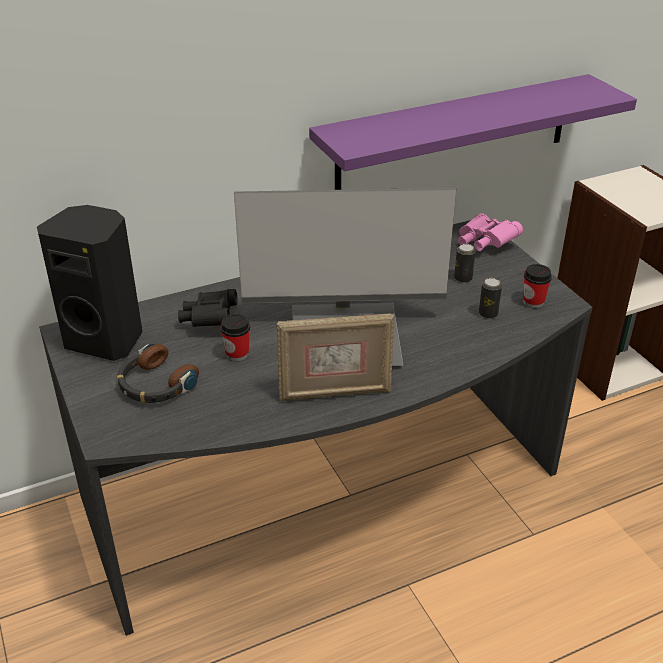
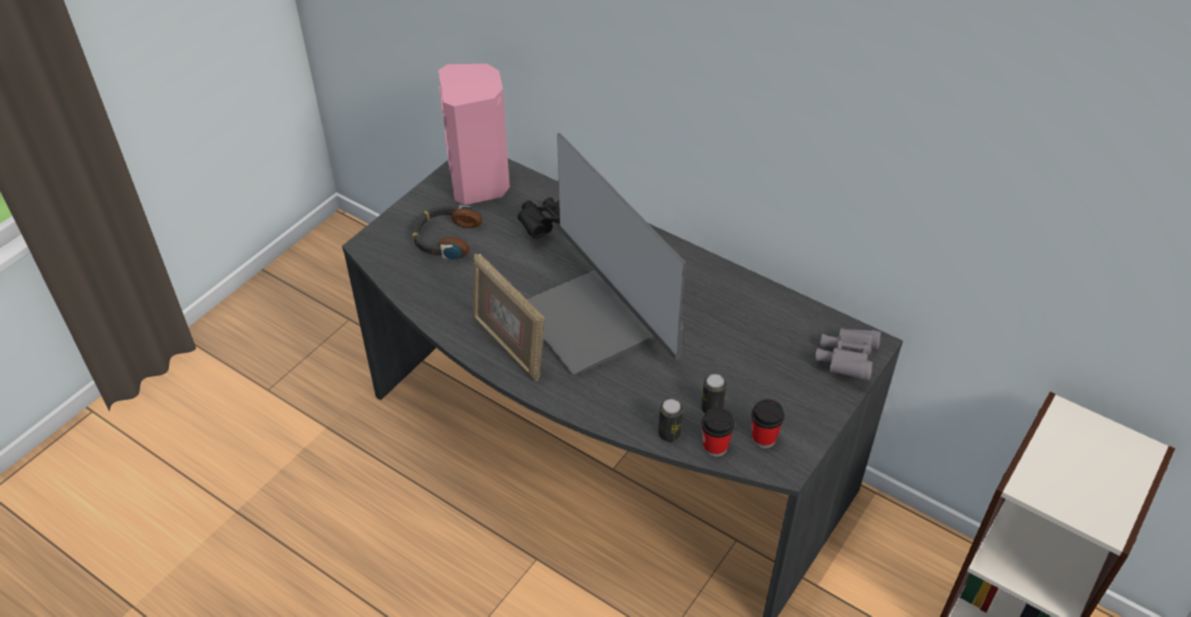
camera: 60 degrees right, 10 degrees up
(106, 339) = (480, 183): black speaker -> pink speaker
(237, 354) = (516, 265): cup -> cup (715, 446)
(454, 132) = (887, 228): purple shelf -> none
(463, 278) = (760, 367): can -> can (669, 433)
(484, 243) = (846, 361): pink binoculars -> grey binoculars

